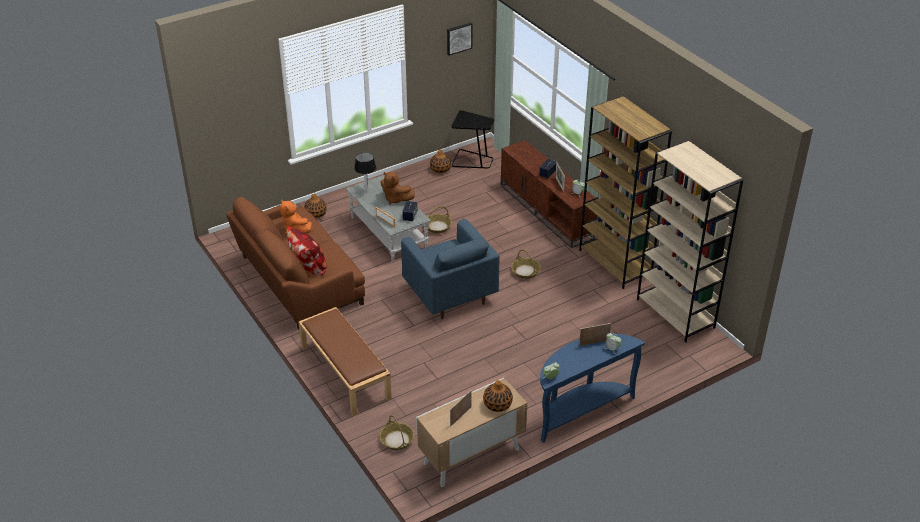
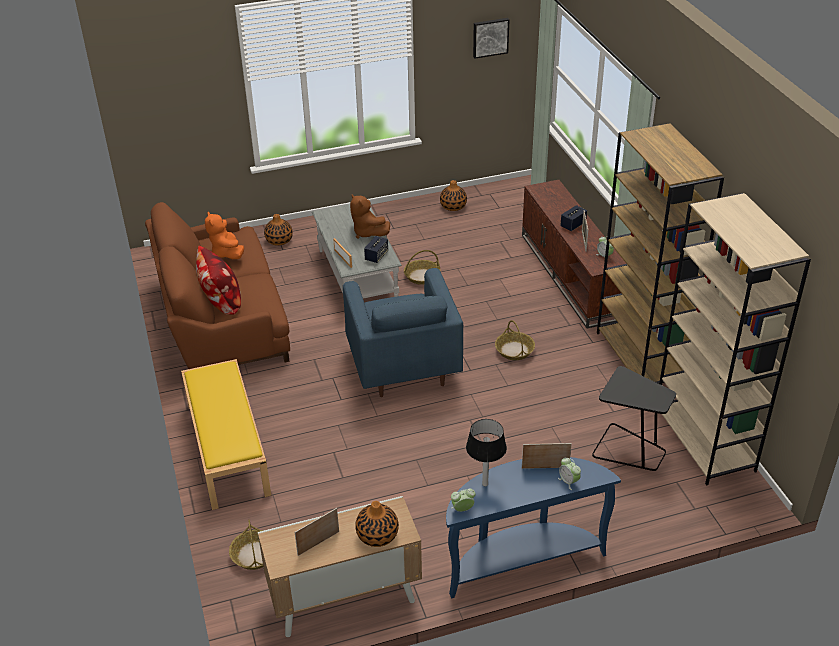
camera: 15 degrees right, 0 degrees up
(344, 372) = (227, 447): brown bench -> yellow bench
(366, 191) = (335, 218): table lamp -> table lamp (484, 484)
(472, 160) = (497, 200): black side table -> black side table (629, 450)

